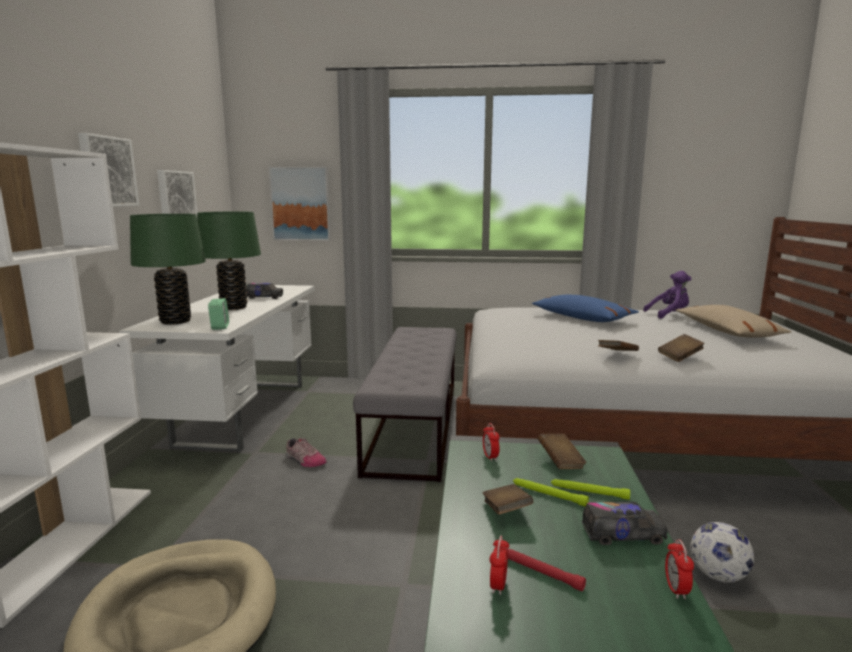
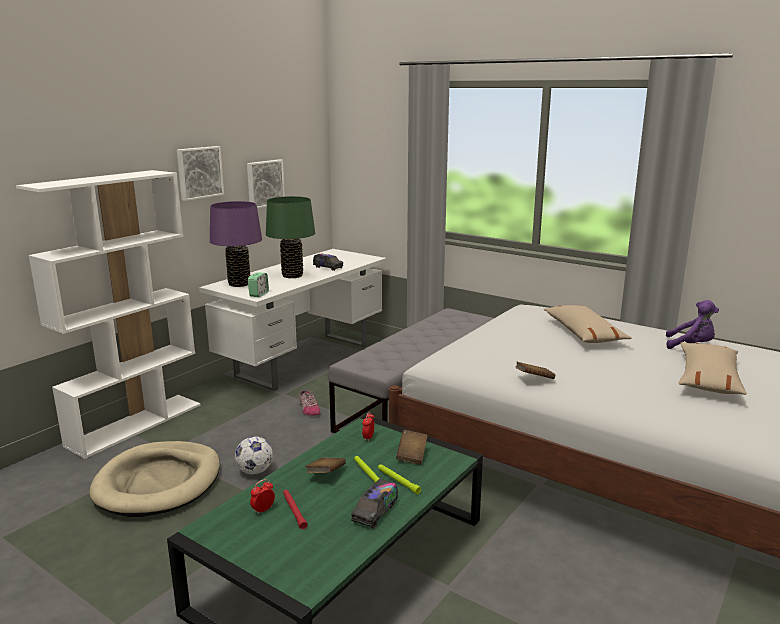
camera: 30 degrees right, 5 degrees up
(175, 321) = (239, 284): green table lamp -> purple table lamp
(300, 204) = (380, 183): picture -> none
(582, 318) = (583, 333): blue pillow -> beige pillow
(622, 535) = (375, 512): toy truck -> toy truck turned 90 degrees clockwise
(676, 589) = (356, 549): alarm clock -> none
(680, 357) = (591, 394): brown book -> none
(717, 575) = (509, 585): football -> football (255, 471)

